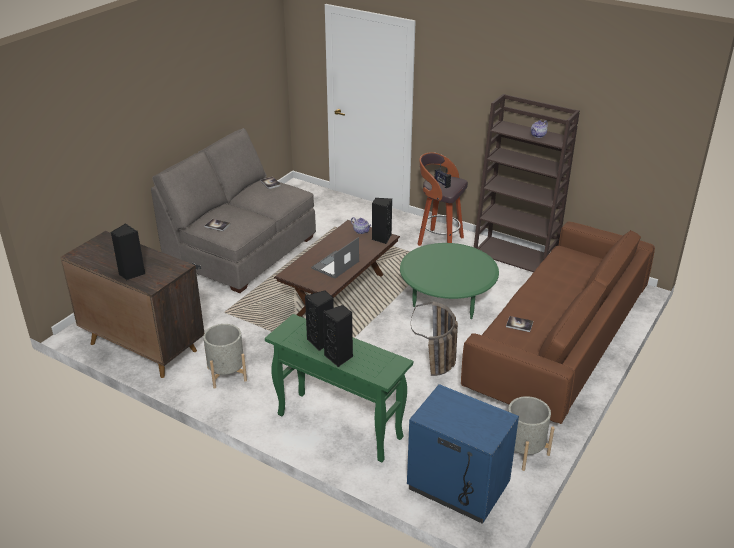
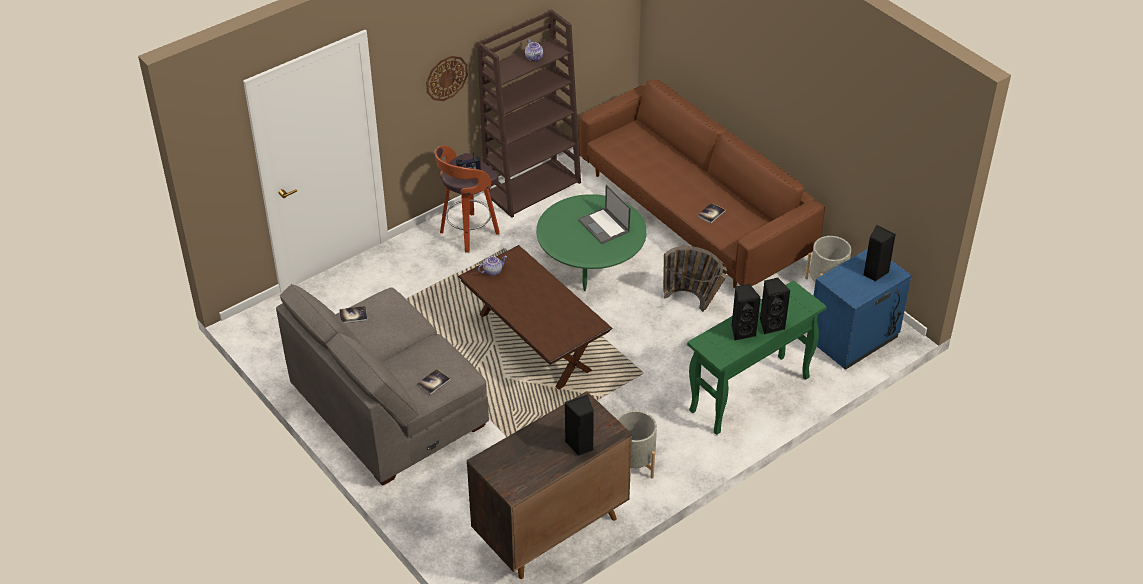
camera: 70 degrees left, 10 degrees up
(335, 265) = (553, 308): laptop -> laptop (604, 226)
(381, 238) = (516, 259): black speaker -> black speaker (874, 273)
(473, 108) = (446, 78): none -> wall clock

